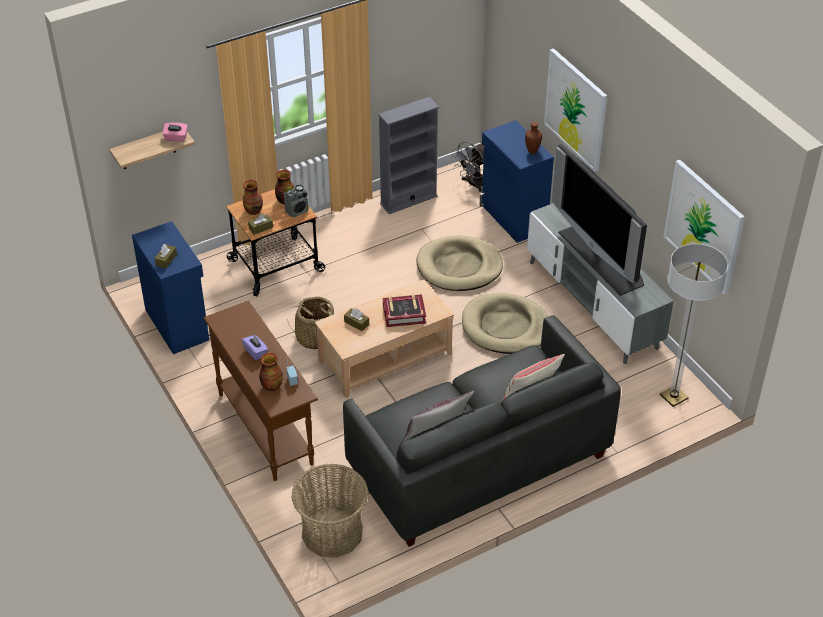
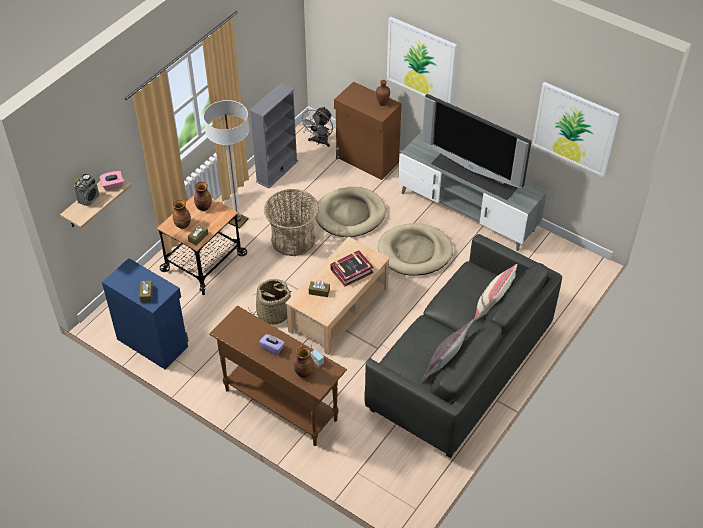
camera: 25 degrees left, 5 degrees up
(297, 211) = (219, 213): radio -> radio (89, 199)
(332, 532) = (386, 470): basket -> basket (293, 239)
(513, 218) = (367, 161): blue cabinet -> brown cabinet
(673, 397) = (567, 264): floor lamp -> floor lamp (237, 221)

